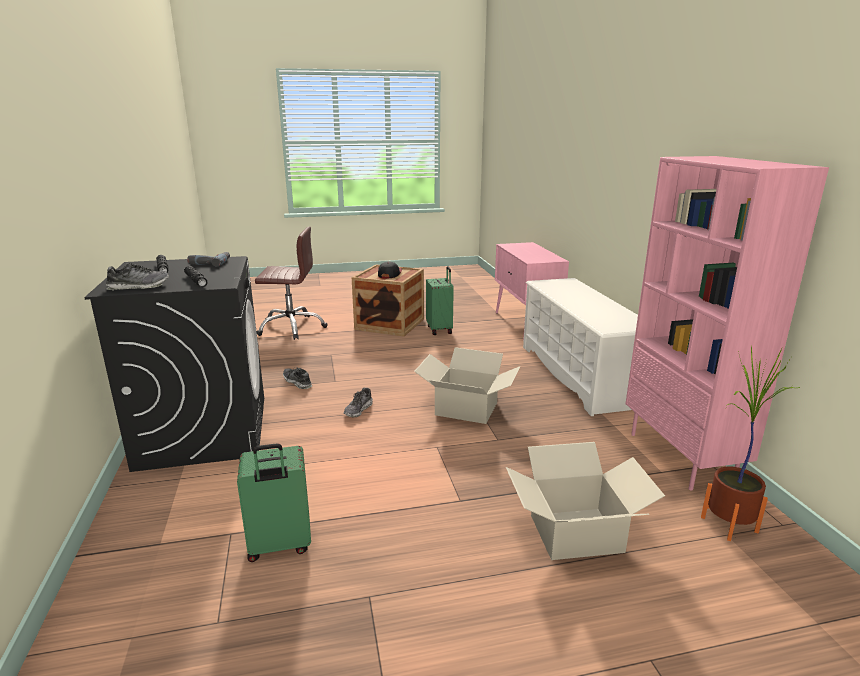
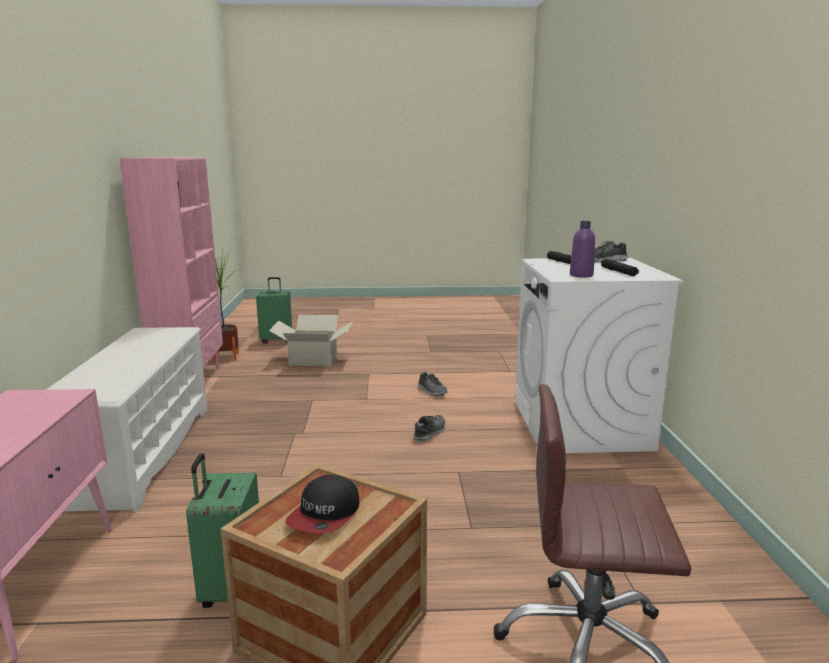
camera: 170 degrees left, 5 degrees down
(204, 431) = (580, 425): black washing machine -> white washing machine
(209, 263) = (581, 275): power drill -> purple bottle
(279, 546) = (479, 366): green suitcase -> green suitcase (277, 340)
(297, 382) = (509, 474): shoe -> shoe (432, 391)
(466, 409) = (317, 425): cardboard box -> none

